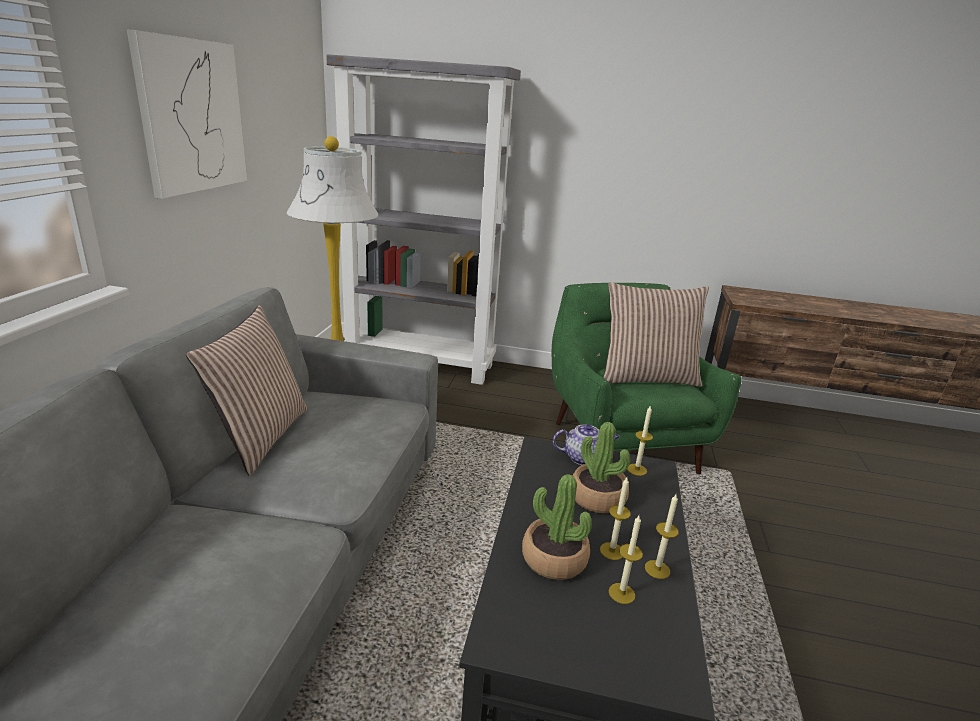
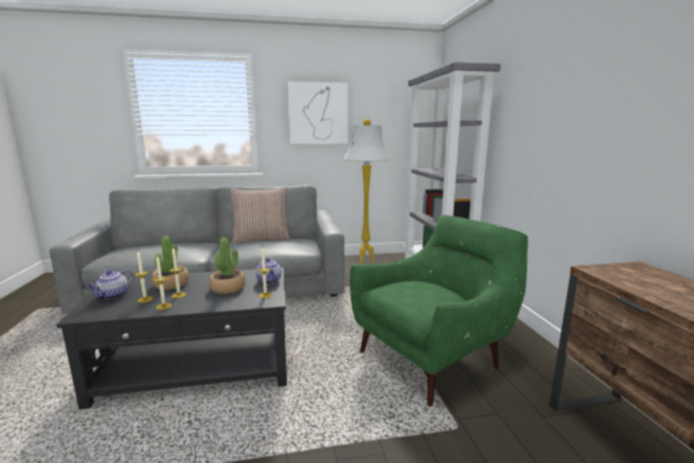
camera: 70 degrees right, 10 degrees down
(589, 643) = (113, 296): none -> teapot
(647, 377) = (425, 293): pillow -> none

